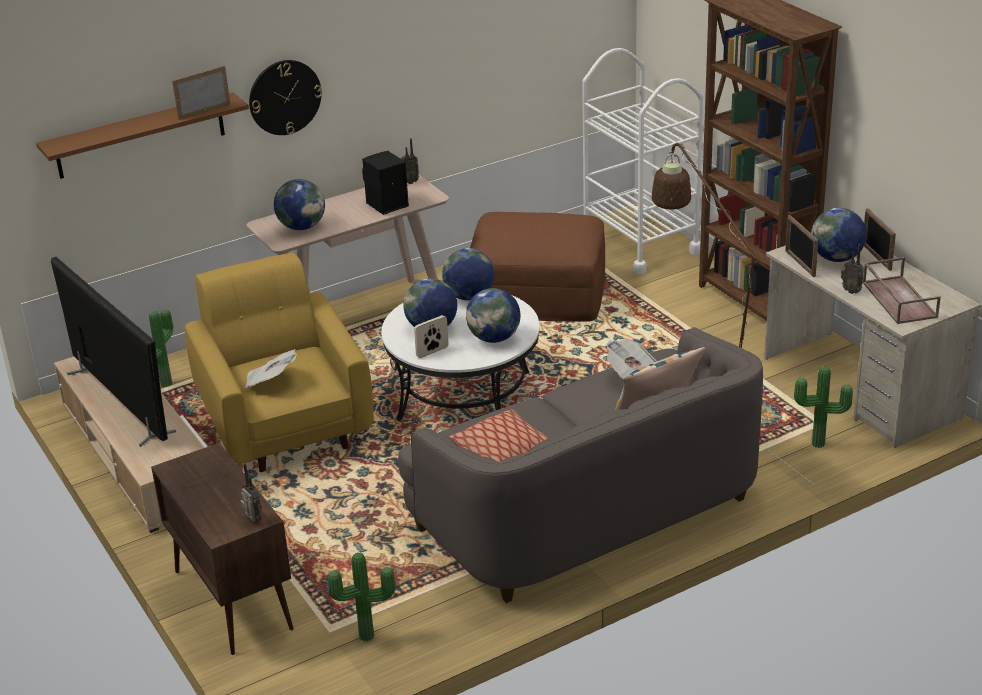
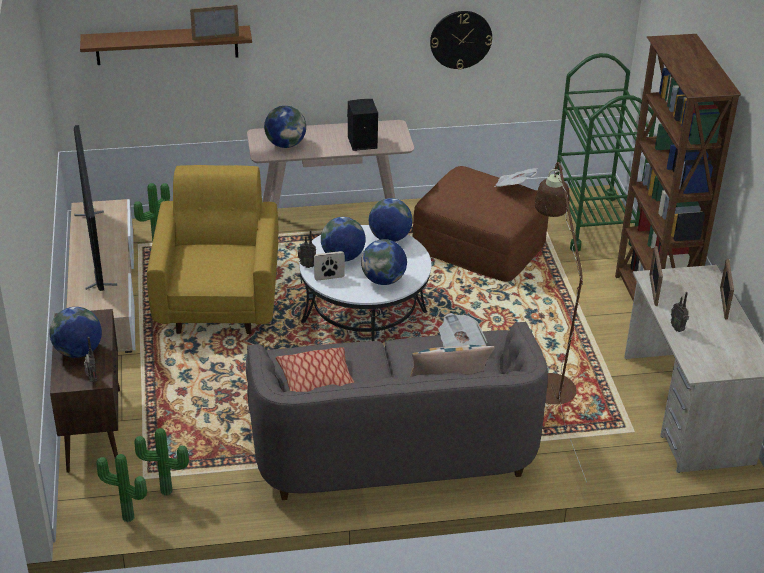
camera: 20 degrees right, 5 degrees up
(271, 381) = (201, 266): newspaper -> newspaper (514, 187)
(285, 97) = (294, 37): wall clock -> wall clock (460, 39)
(409, 182) = (393, 126): radio -> radio (307, 265)
(640, 243) = (593, 223): white cart -> green cart
(819, 445) = (615, 449): potted plant -> potted plant (127, 519)
(836, 258) = (688, 294): globe -> globe (78, 351)
(898, 299) = (711, 348): brown tray -> none

